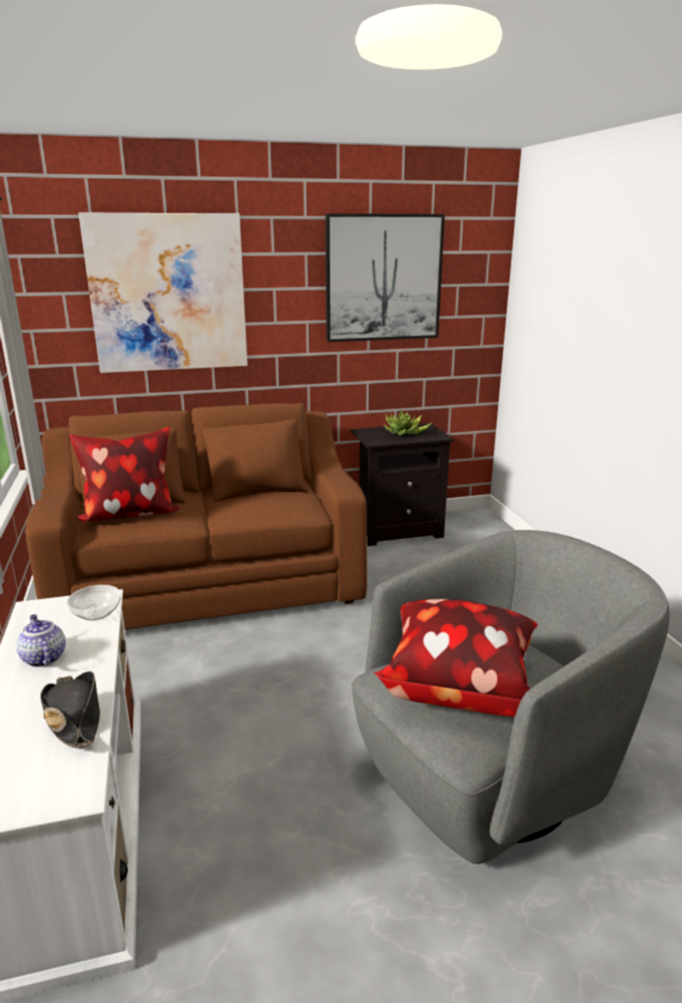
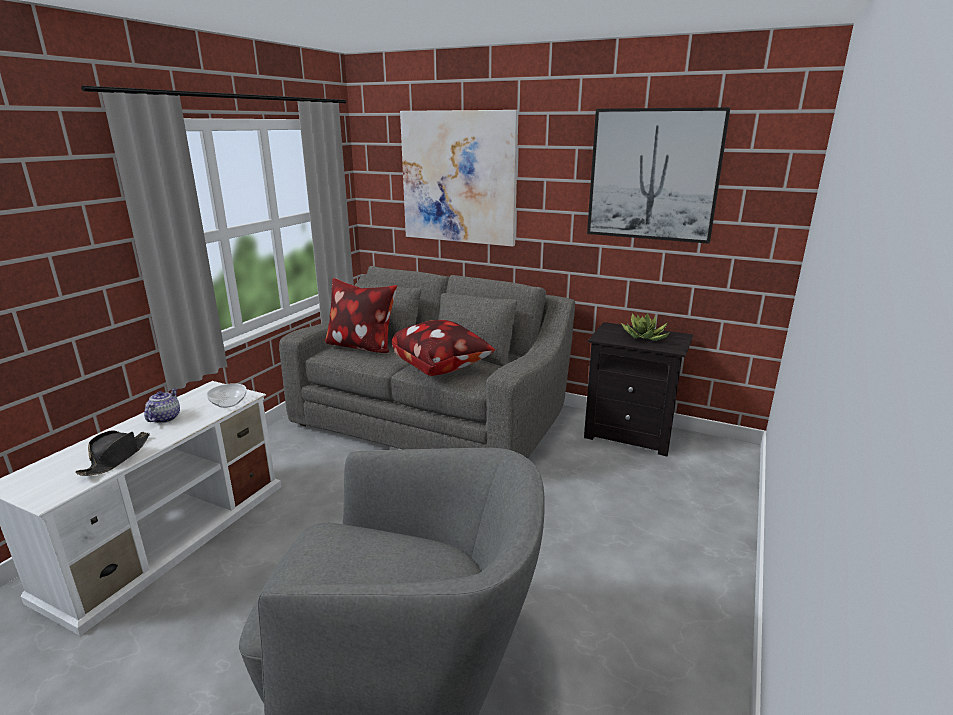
camera: 40 degrees right, 0 degrees up
(207, 579) = (431, 417): brown sofa -> grey sofa
(457, 685) = (343, 565): pillow -> pillow (441, 367)

